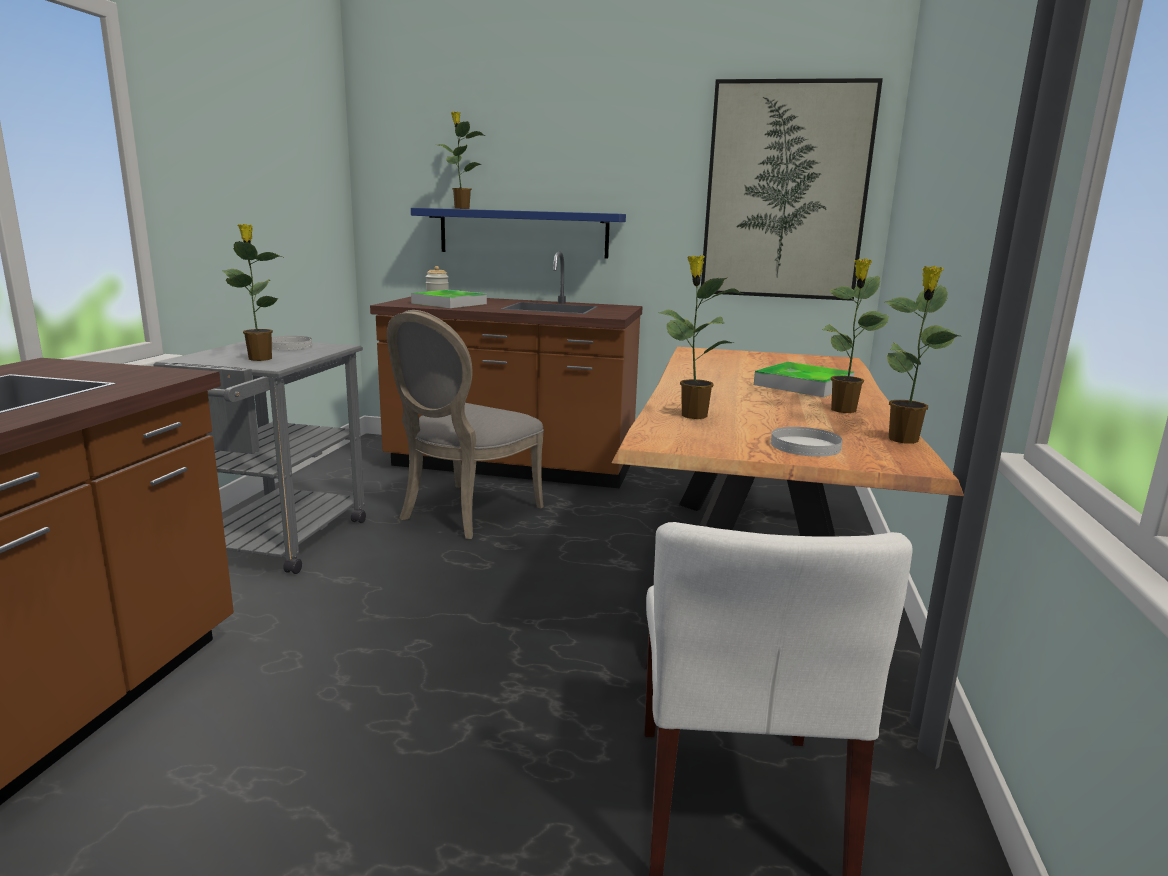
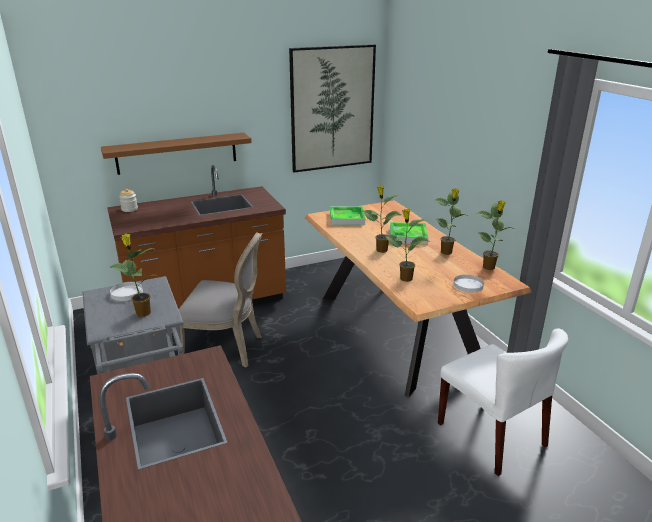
camera: 35 degrees left, 10 degrees up
(449, 303) = (156, 217): tray -> tray (347, 218)
(461, 208) = (136, 146): potted plant -> potted plant (381, 250)
(464, 513) = (226, 348): grey chair -> grey chair turned 75 degrees counterclockwise
(523, 233) = (177, 153): blue shelf -> brown shelf

